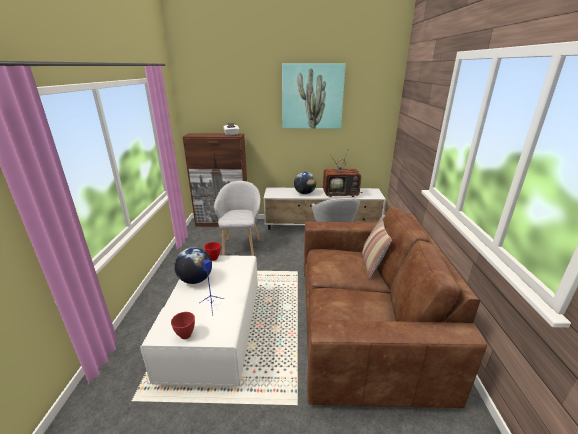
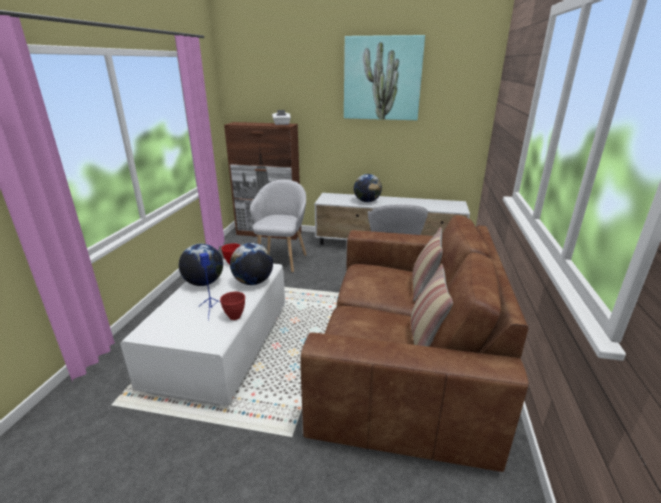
camera: 10 degrees right, 0 degrees up
(186, 335) = (172, 336): red bowl -> red bowl (235, 316)
(237, 275) = (253, 282): none -> globe
(341, 194) = (413, 204): television -> none
(389, 310) = (425, 338): none -> pillow

